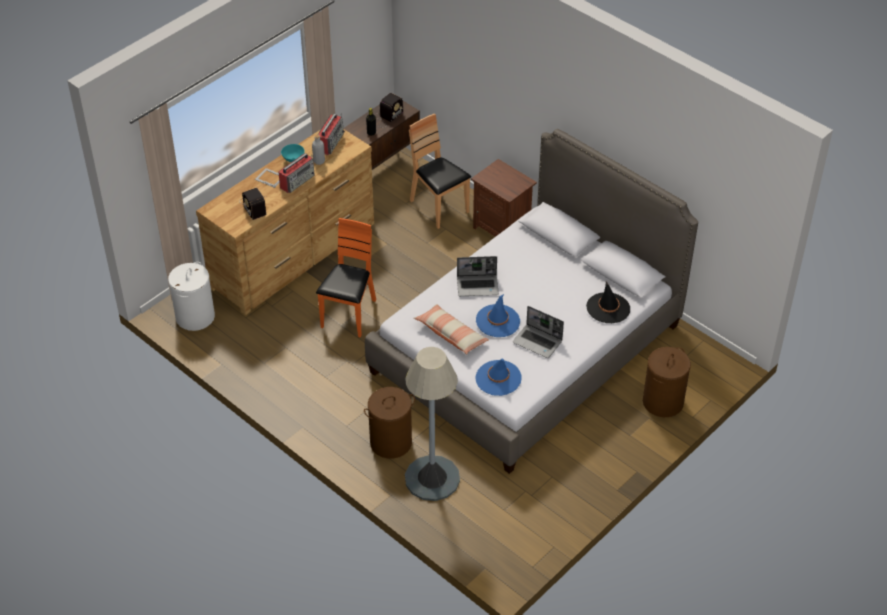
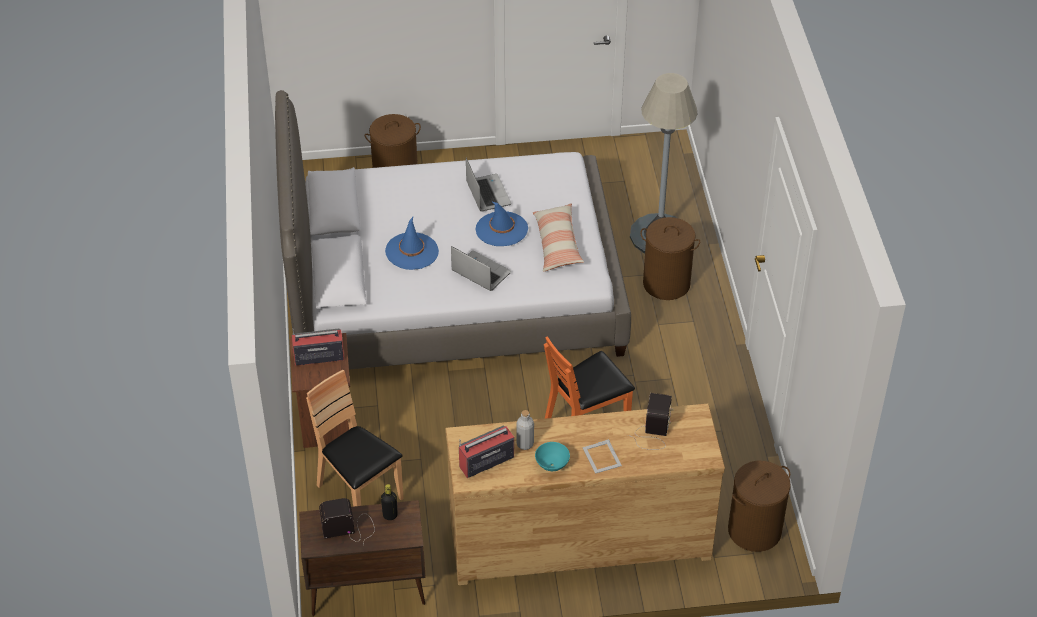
camera: 140 degrees left, 0 degrees up
(195, 317) = (754, 530): white laundry basket -> brown laundry basket
(297, 181) = (574, 432): radio -> radio (318, 357)
(438, 207) = (359, 494): brown chair -> brown chair turned 135 degrees clockwise
(498, 378) = (558, 185): blue hat -> blue hat (412, 251)
(608, 308) = (389, 184): black hat -> none

